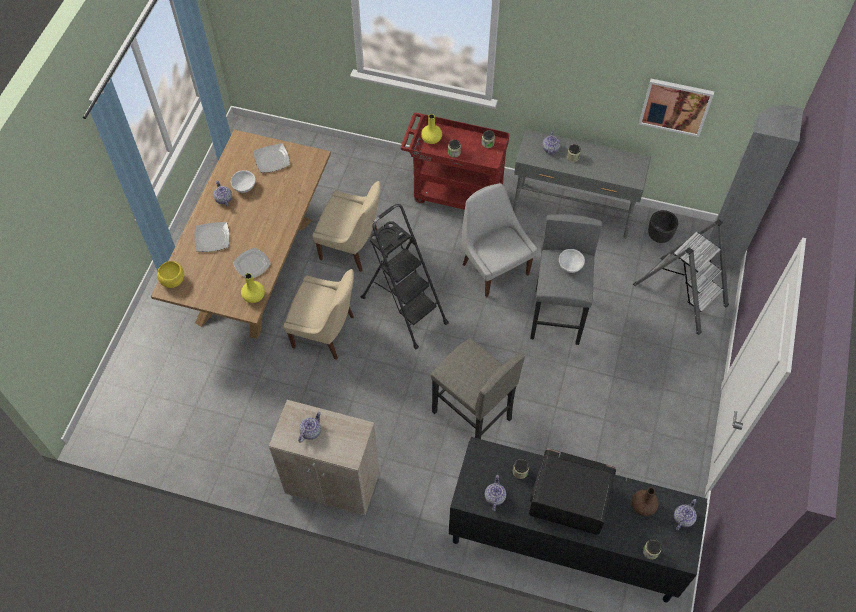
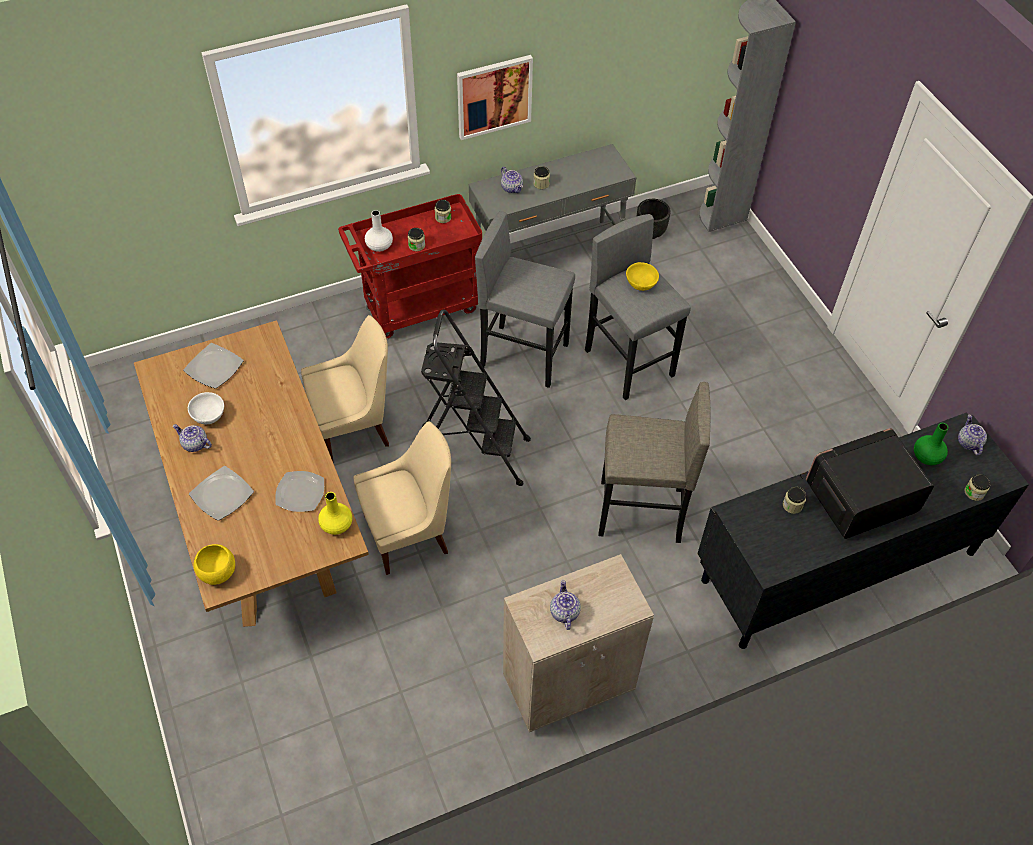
camera: 40 degrees left, 5 degrees down
(431, 139) = (379, 246): yellow vase -> white vase
(494, 267) = (524, 355): white chair -> grey stool
(494, 497) = (794, 547): teapot -> none
(570, 266) = (641, 284): white bowl -> yellow bowl
(643, 506) = (926, 456): brown vase -> green vase
(675, 106) = (628, 65): picture -> picture (494, 96)
(679, 293) = (717, 272): grey step ladder -> none

